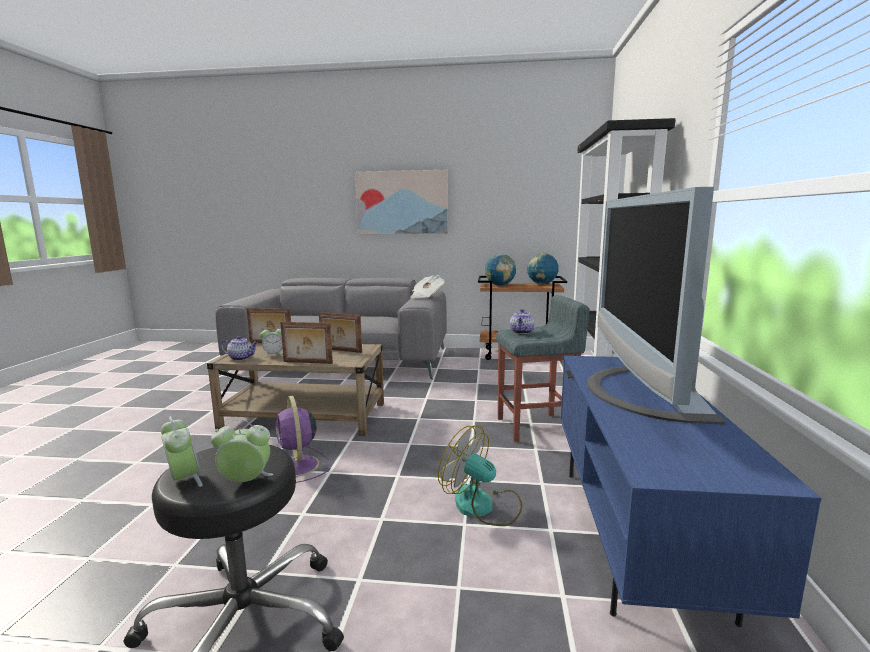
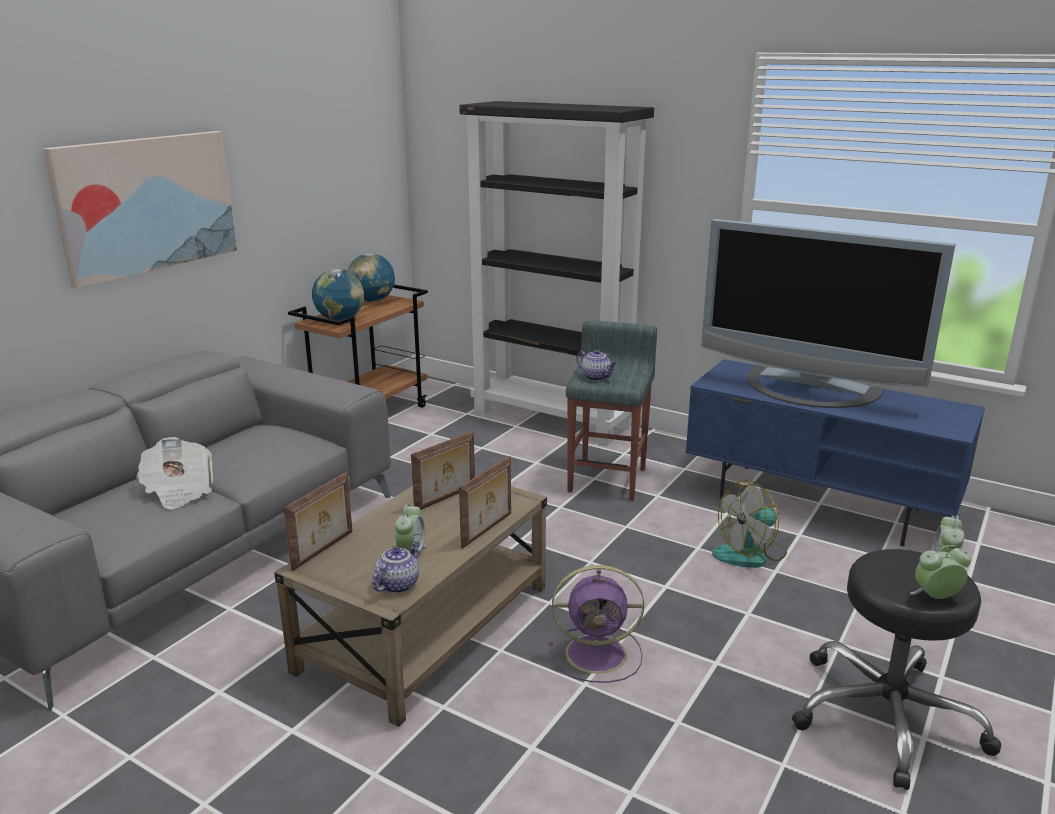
camera: 65 degrees left, 10 degrees up
(426, 296) = (295, 373): newspaper -> newspaper (179, 491)

